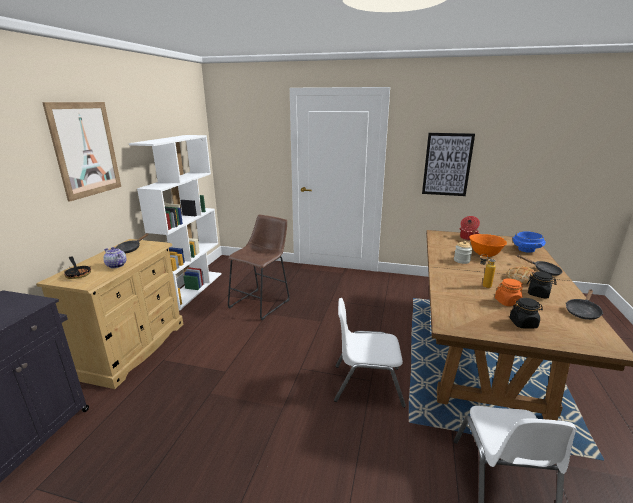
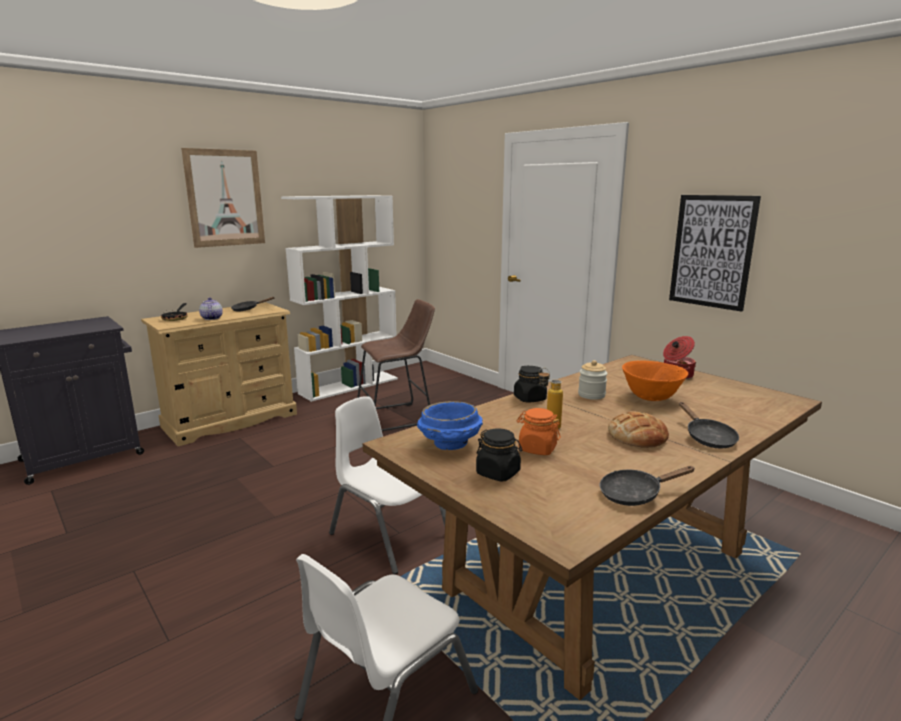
camera: 35 degrees right, 5 degrees down
(526, 250) = (750, 410): blue bowl -> blue bowl (450, 444)
(538, 294) = (614, 456): black jar -> black jar (530, 399)

